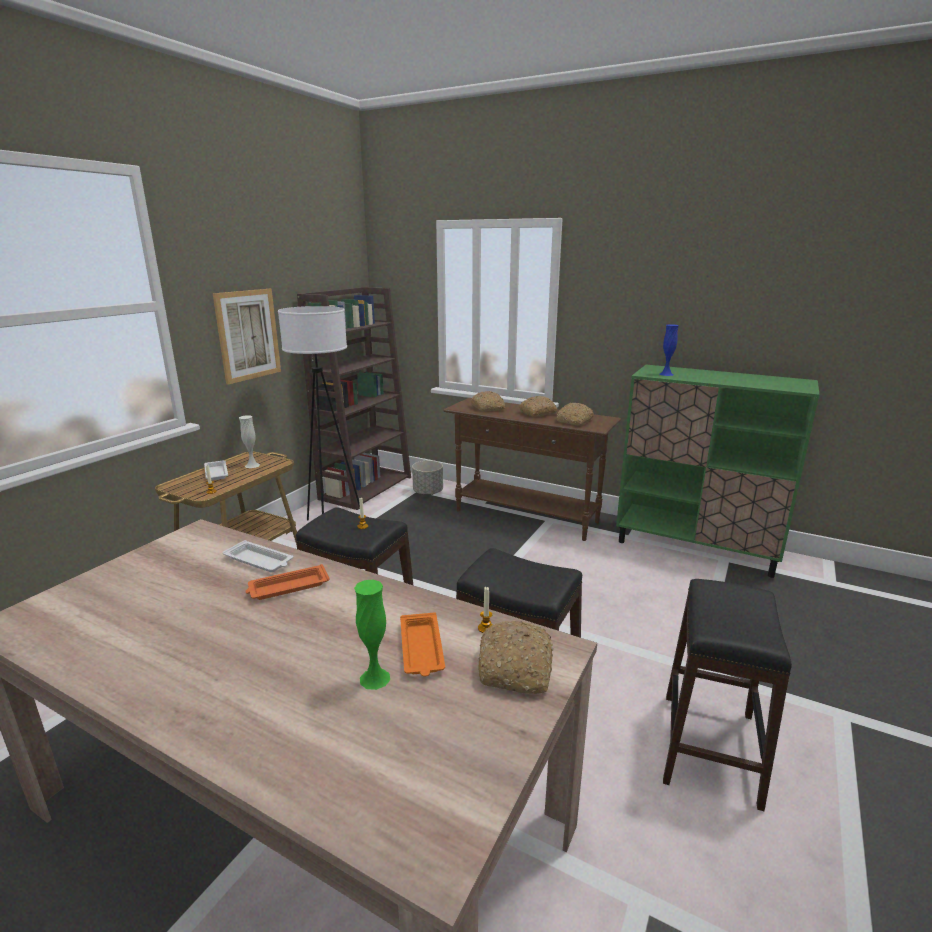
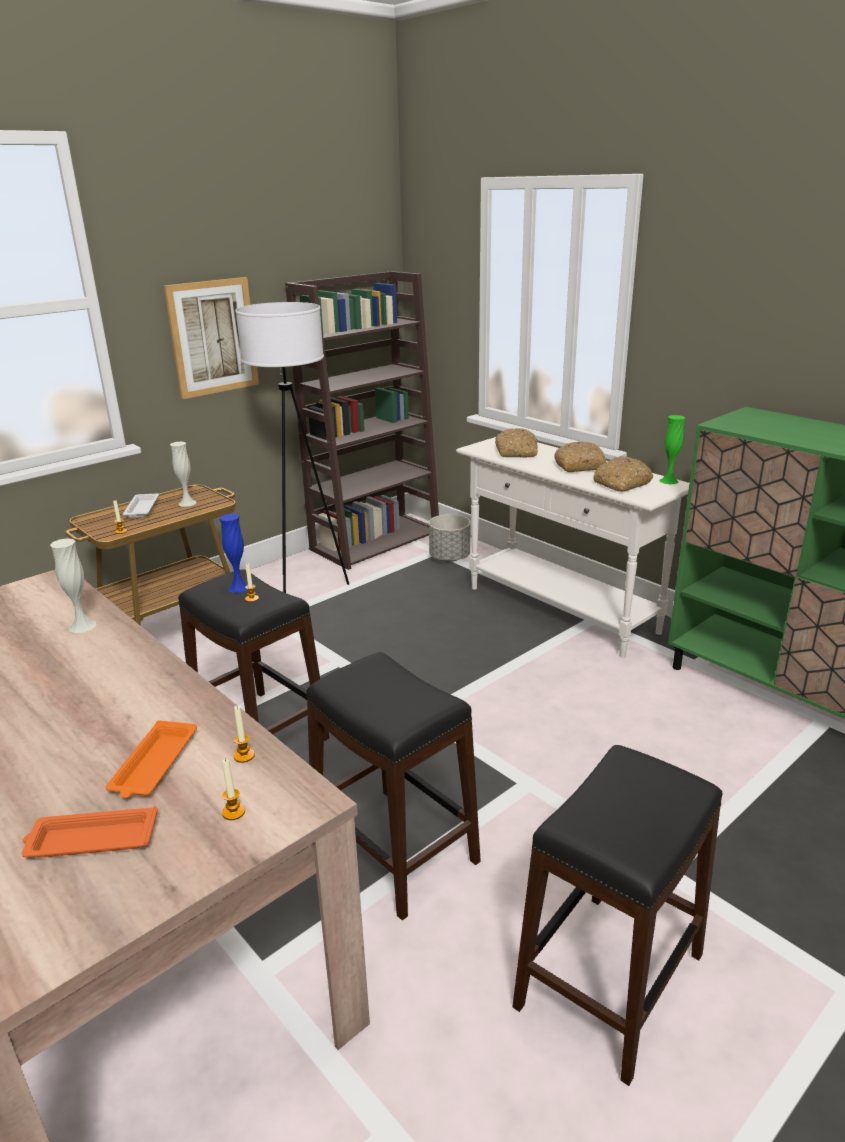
camera: 20 degrees right, 5 degrees up
(259, 561) = (82, 626): white tray -> white vase
(287, 587) = (83, 662): orange tray -> orange tray (90, 840)
(375, 678) = (79, 787): green vase -> green vase (668, 481)
(516, 668) = (233, 812): bread -> candle
(526, 517) = (561, 610): brown console table -> white console table
(666, 374) = (755, 426): blue vase -> blue vase (239, 587)

